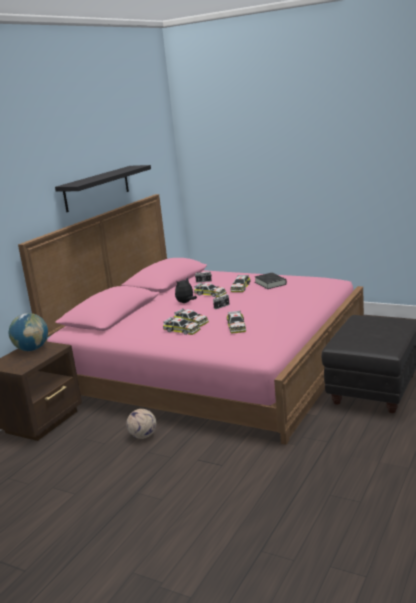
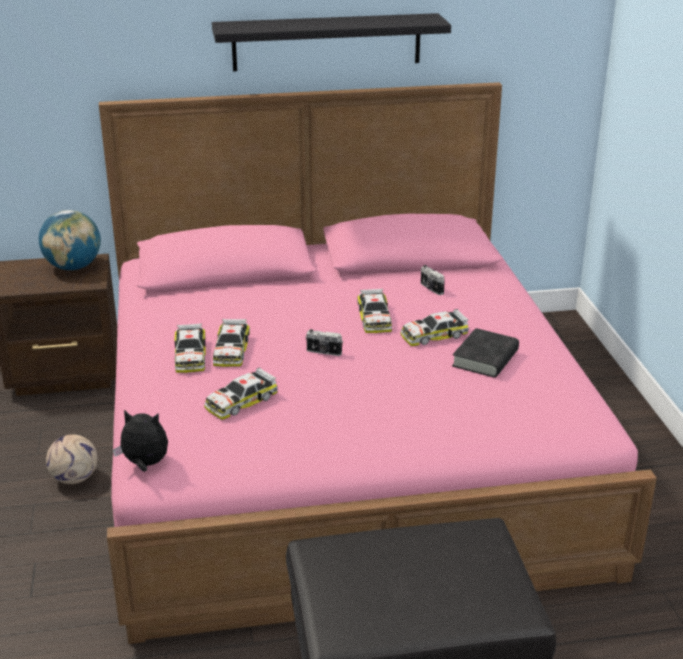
camera: 50 degrees right, 10 degrees up
(186, 302) = (315, 312): plush toy -> plush toy (145, 464)

